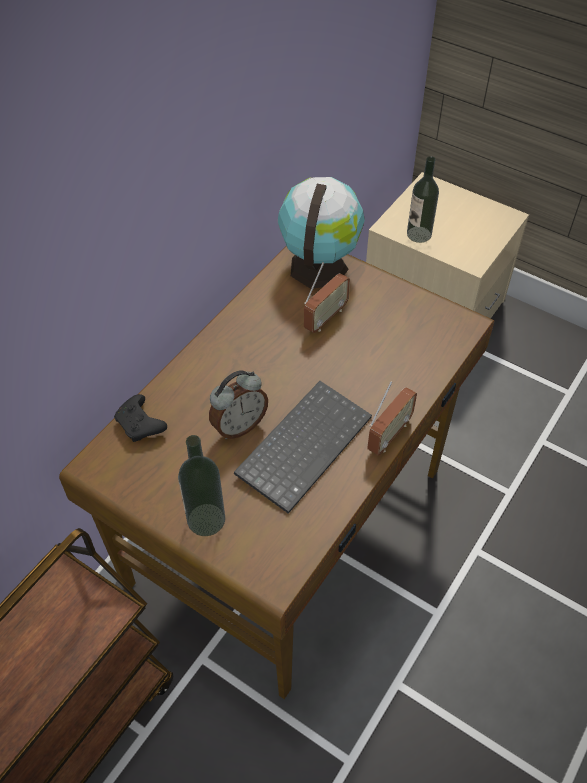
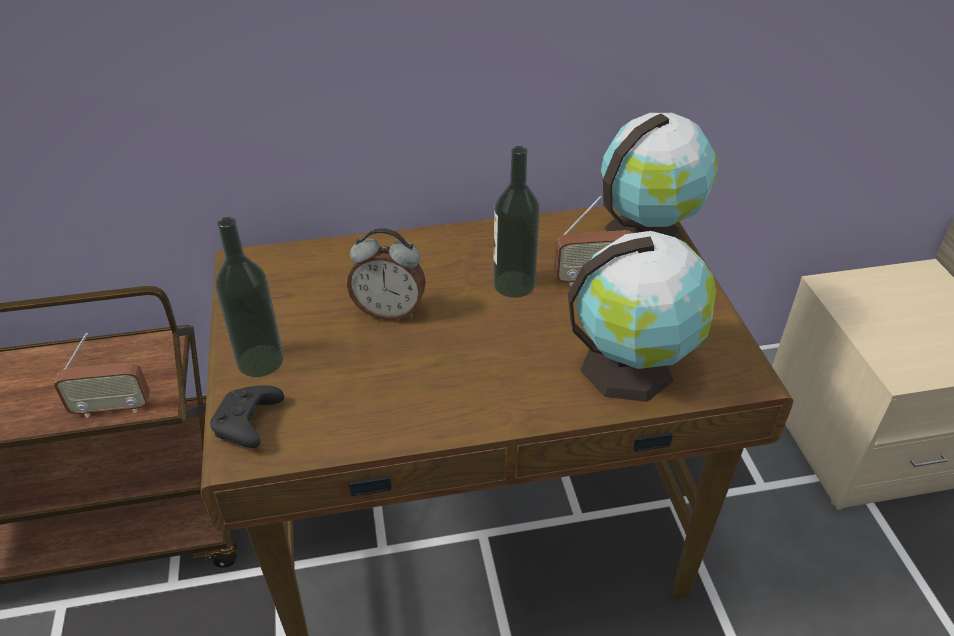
camera: 45 degrees right, 10 degrees down
(141, 425) = (316, 257): black game controller -> black game controller (248, 425)
(303, 444) = (423, 364): keyboard -> none
(389, 435) = (515, 418): radio -> radio (112, 408)
(409, 359) = (632, 367): none -> globe
(419, 234) = (859, 311): bottle -> bottle (514, 284)

